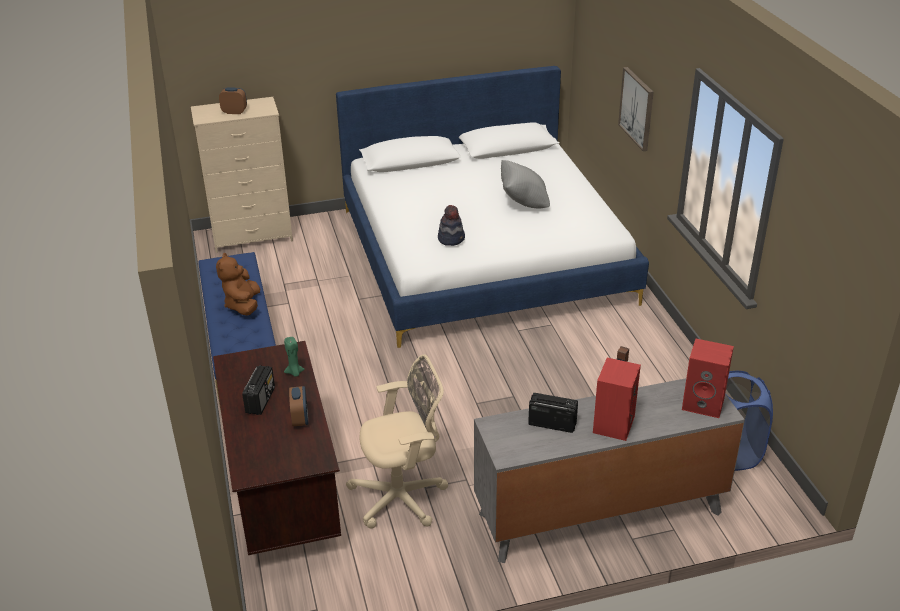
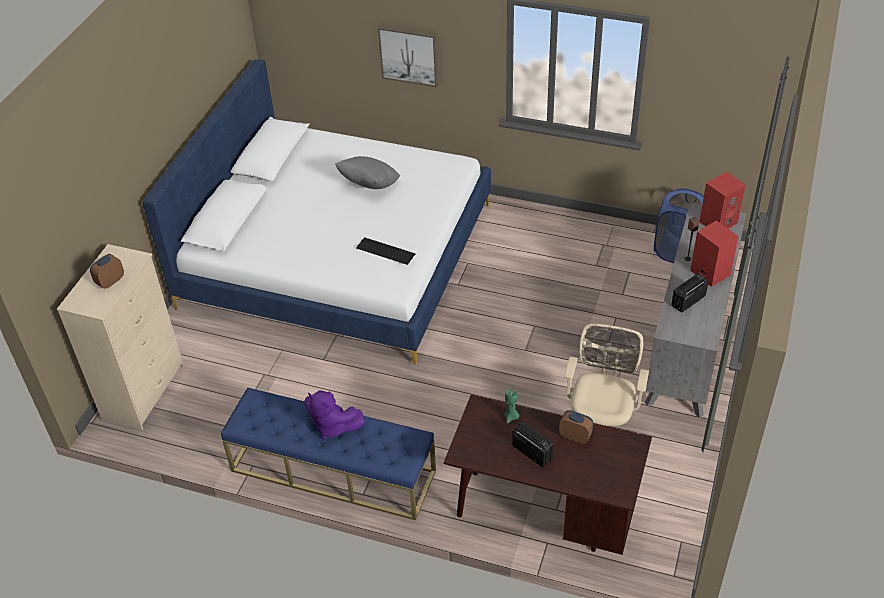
camera: 55 degrees left, 10 degrees up
(243, 305) = (332, 426): brown plush toy -> purple plush toy
(451, 238) = (385, 250): hat -> keyboard

